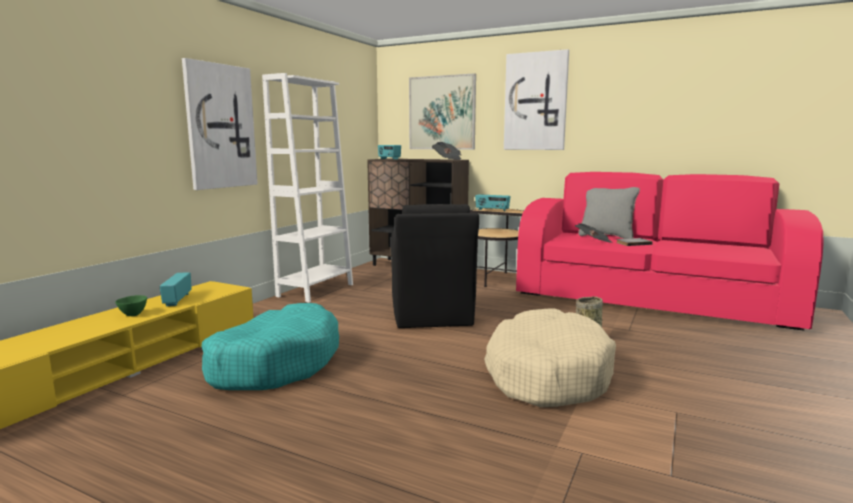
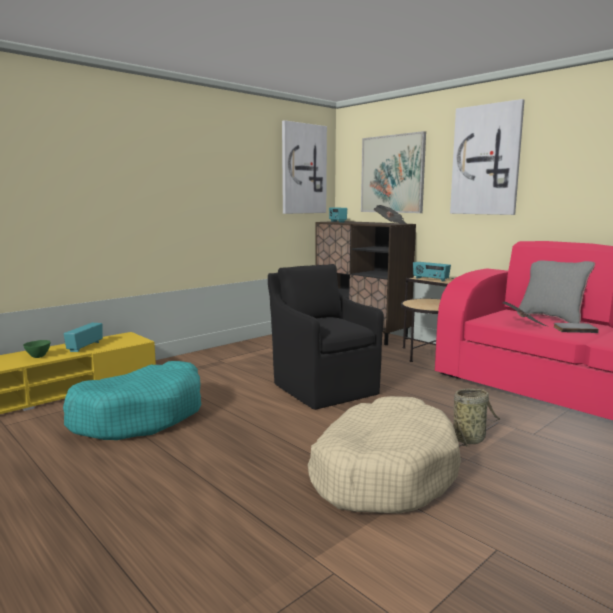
camera: 20 degrees right, 0 degrees up
(220, 126) = (147, 192): picture -> picture (303, 169)
(315, 290) = (242, 348): white bookcase -> none
(431, 316) = (323, 388): black armchair -> black armchair turned 135 degrees clockwise

